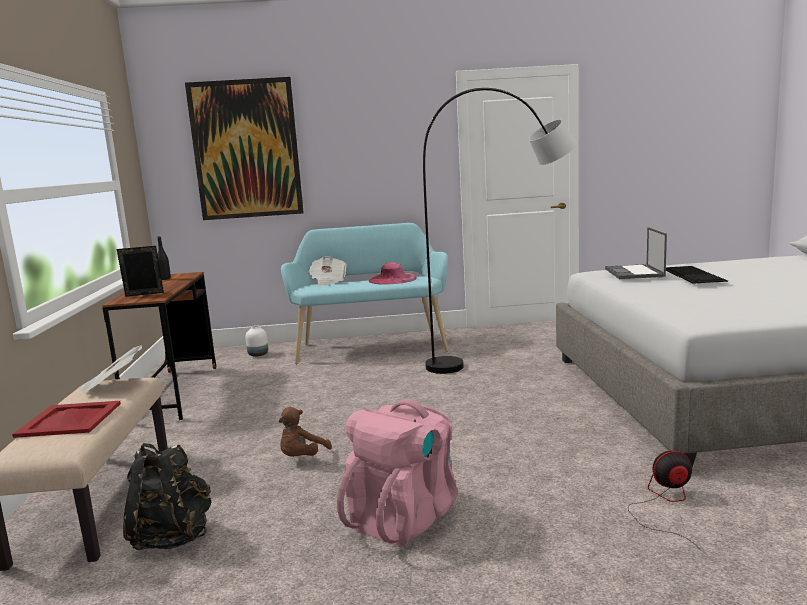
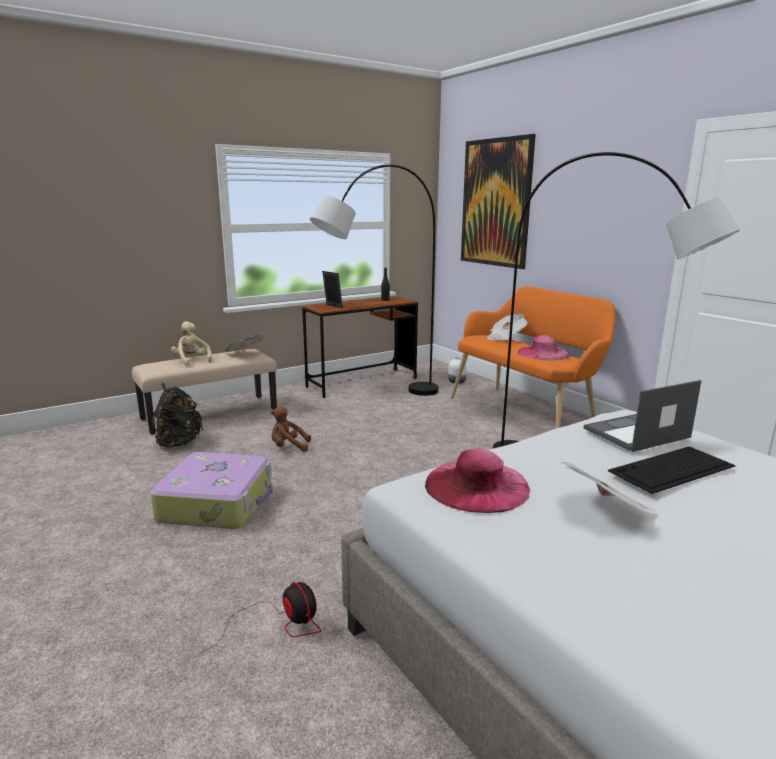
camera: 60 degrees right, 5 degrees up
(69, 419) = (191, 361): red tray -> beige plush toy
(249, 395) = (378, 402): none -> grey floor lamp
(371, 346) = (526, 412): turquoise bench -> orange bench
(404, 517) = (218, 503): pink backpack -> suitcase
(702, 307) = (477, 485): none -> pink hat
(742, 292) = (606, 511): none -> newspaper

